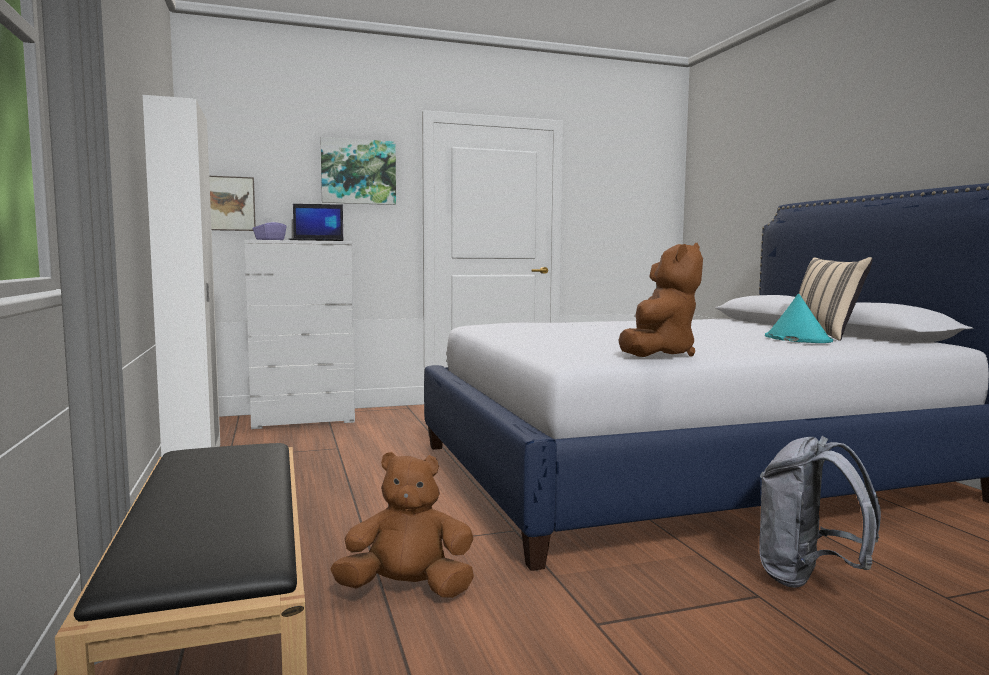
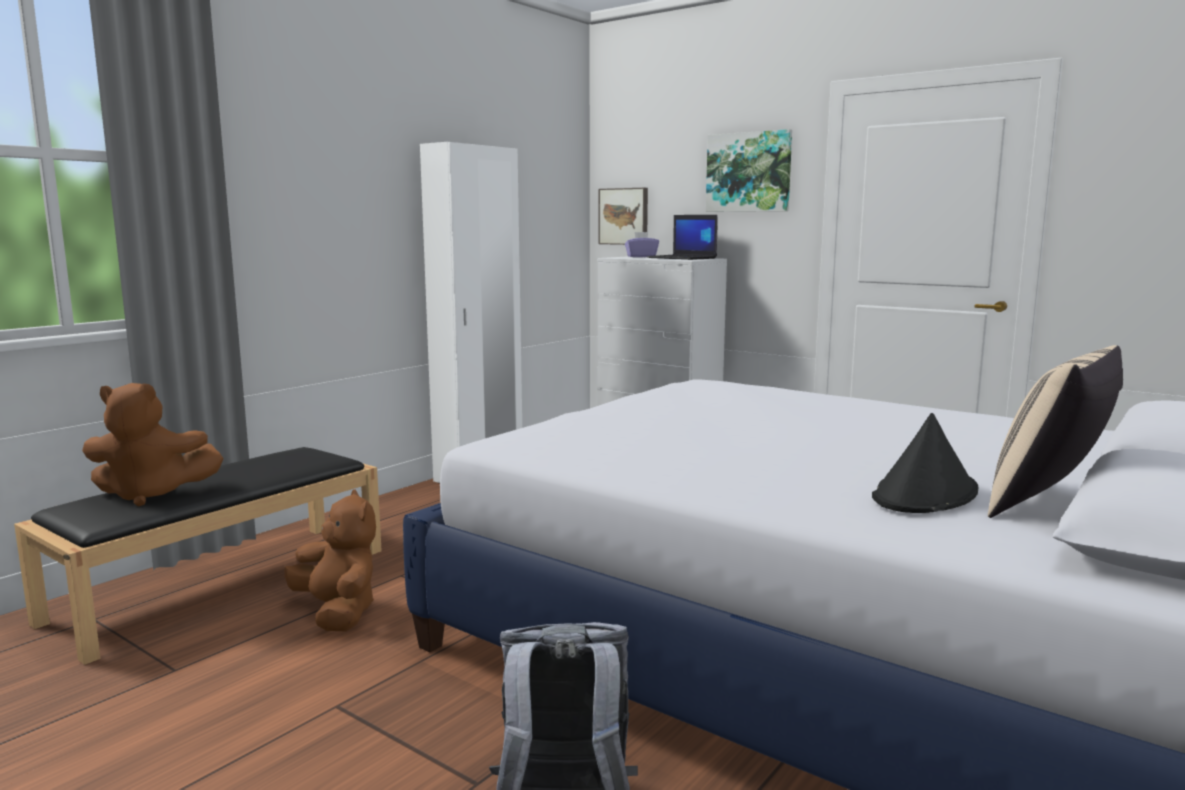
camera: 55 degrees right, 5 degrees up
(658, 354) = (596, 459): brown plush toy -> brown plush toy (152, 494)
(797, 339) = (925, 495): turquoise hat -> black hat

